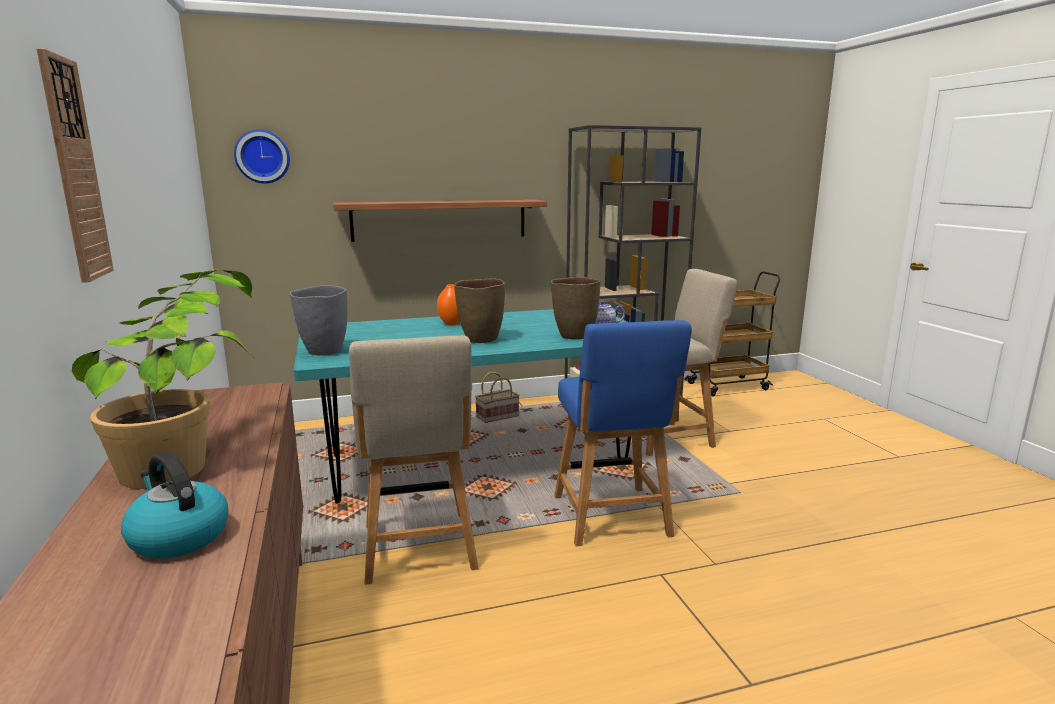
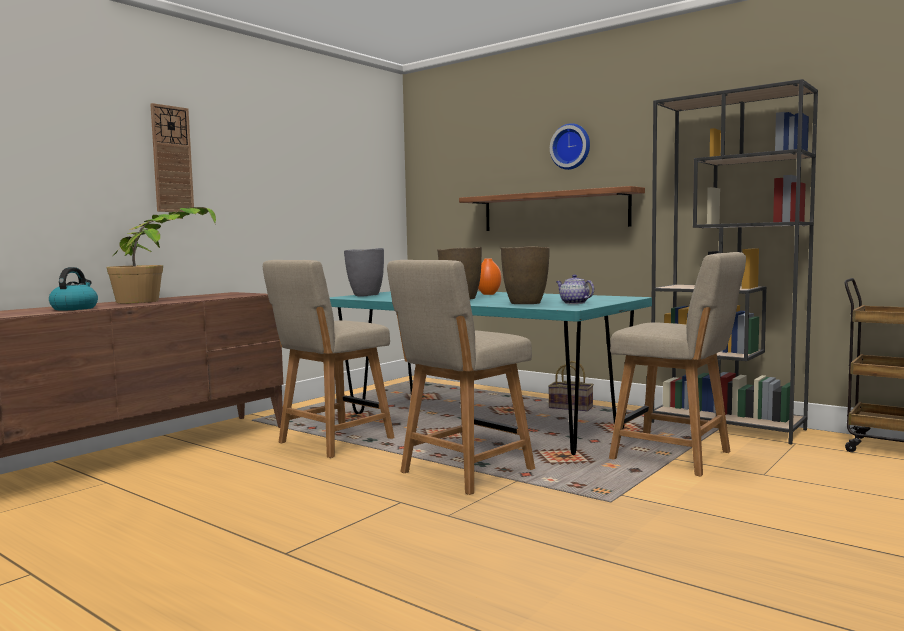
camera: 55 degrees right, 10 degrees down
(262, 156) = (437, 166): wall clock -> wall clock (571, 147)
(612, 519) = (462, 472): blue chair -> beige chair

